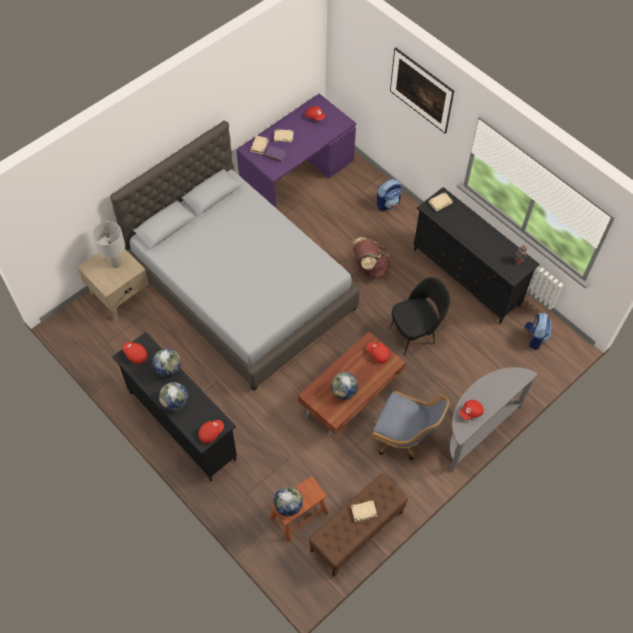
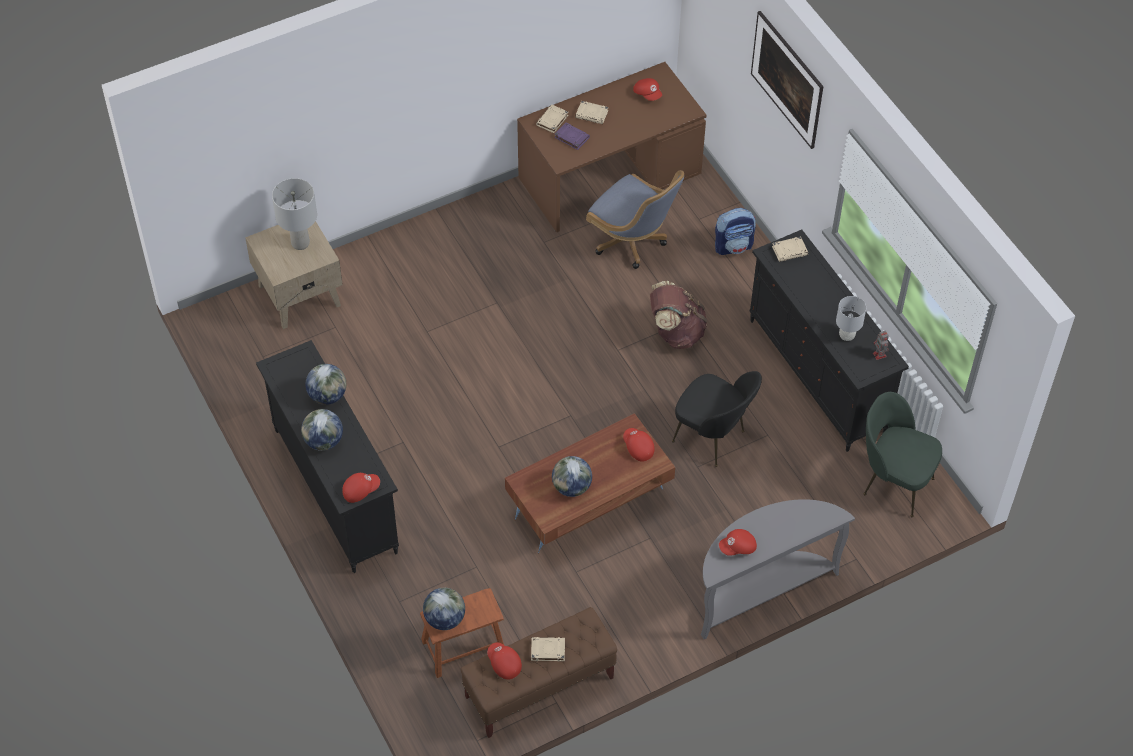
camera: 15 degrees right, 5 degrees down
(135, 355) = (288, 367): red cap -> red cap (503, 664)
(241, 286) = (477, 320): grey bed -> none
(297, 173) = (609, 176): purple desk -> brown desk
(403, 438) = (648, 579): blue office chair -> blue office chair (634, 244)
(415, 334) = (713, 440): black chair -> black chair turned 45 degrees clockwise
(494, 252) = (846, 336): none -> grey table lamp
(534, 338) = (893, 483): backpack -> green chair

